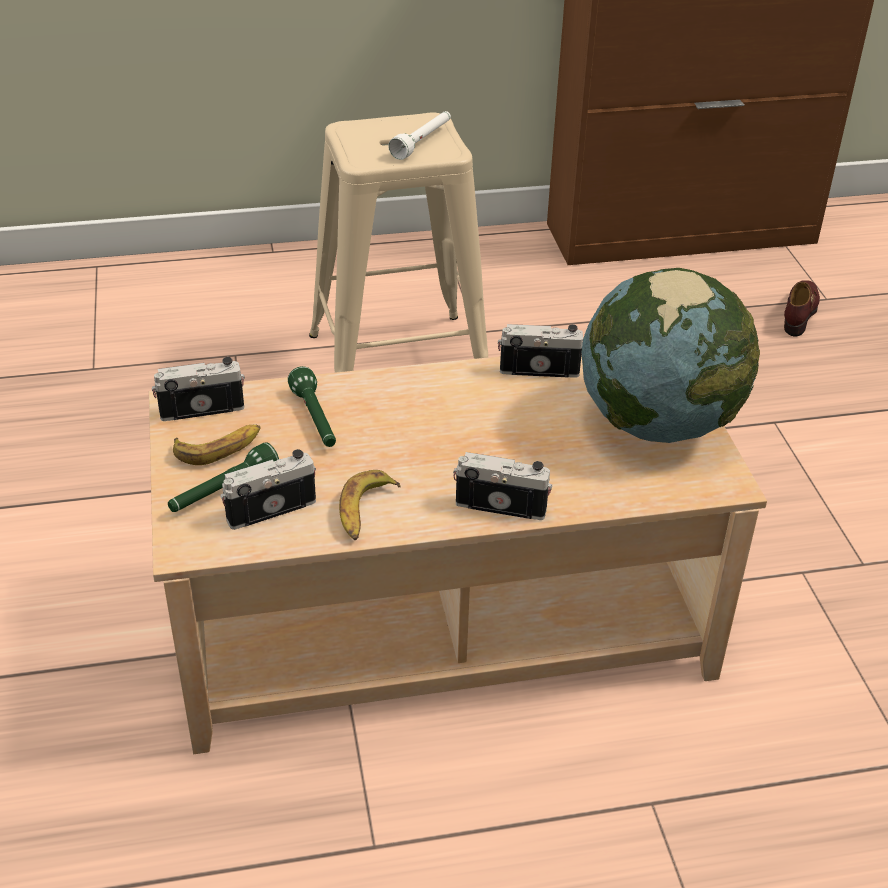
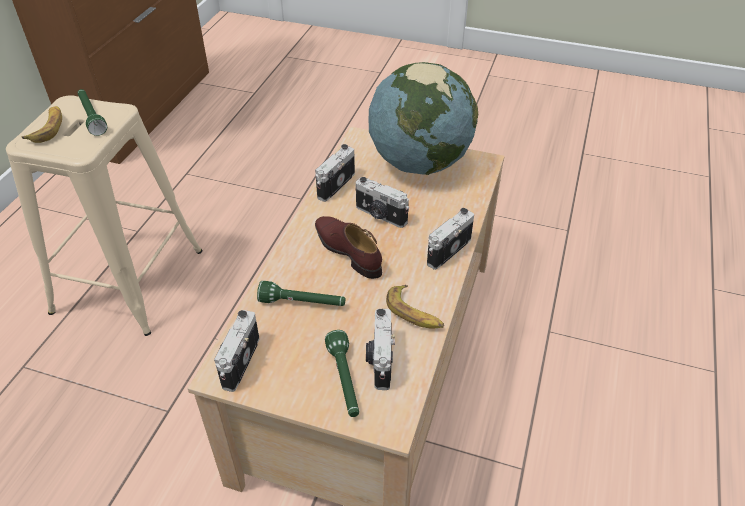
camera: 60 degrees left, 5 degrees up
(219, 448) = (294, 367): banana -> banana (48, 128)
(423, 142) = (91, 117): white flashlight -> green flashlight
(516, 426) = (380, 215): none -> camera
(799, 313) = (256, 106): brown shoe -> brown shoe (348, 251)

